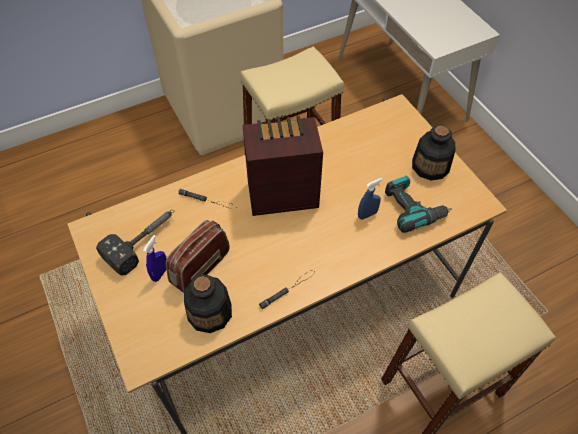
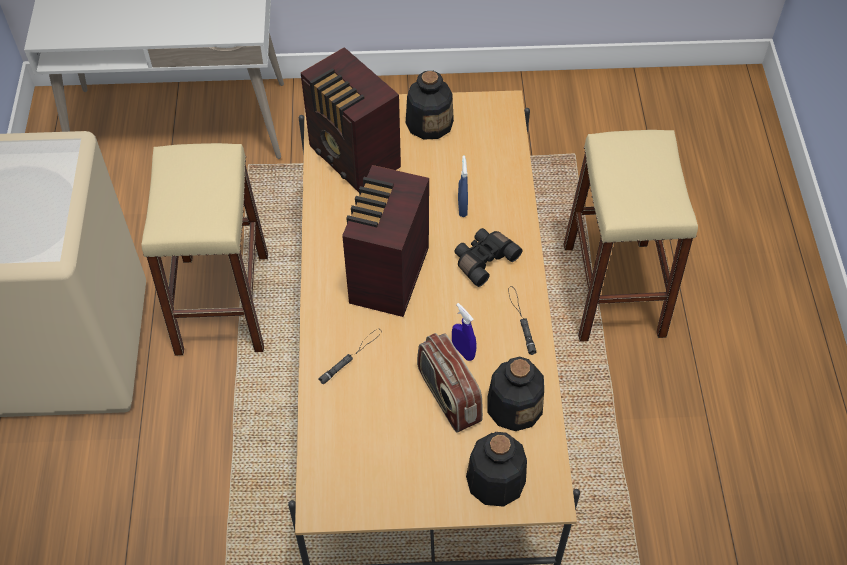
camera: 65 degrees left, 0 degrees up
(142, 323) = (495, 481): none -> bottle
(144, 241) = (376, 446): hammer -> none
(160, 273) = (434, 442): blue spray bottle -> blue spray bottle (463, 351)
(328, 245) = (483, 260): none -> black binoculars
(368, 139) = (354, 159): none -> radio
(412, 208) = (476, 164): power drill -> none

